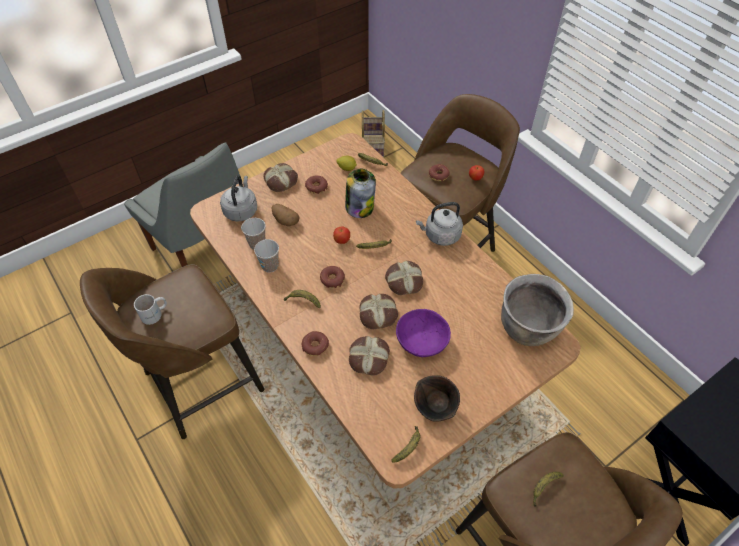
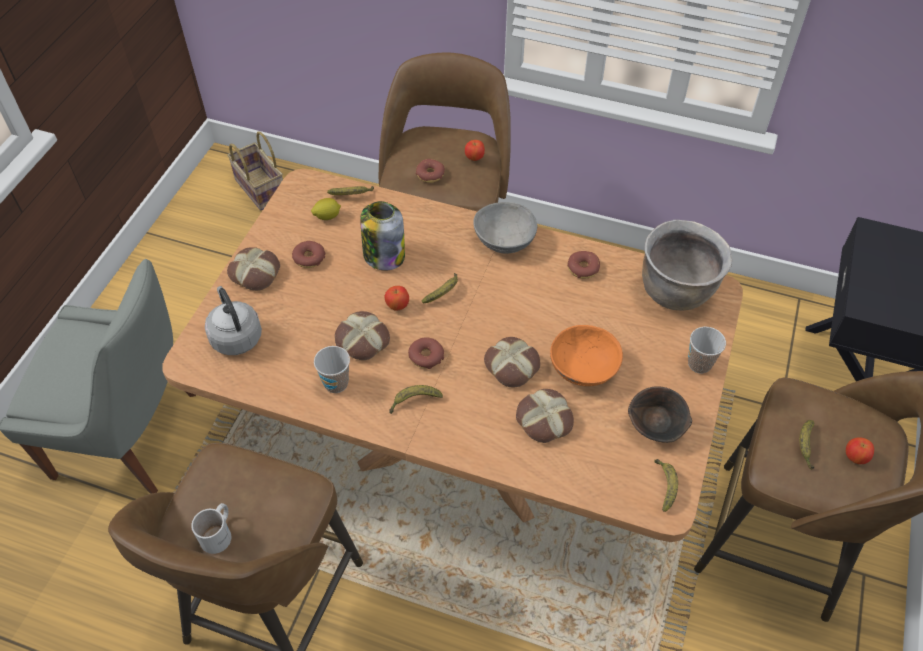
camera: 35 degrees left, 0 degrees up
(257, 244) = (295, 366): cup -> cup (699, 364)
(285, 220) = (305, 319): potato -> none
(315, 346) = (473, 443): donut -> donut (583, 268)
(403, 281) = (508, 313): bread -> bread (361, 340)
(421, 340) = (583, 367): purple bowl -> orange bowl
(440, 235) = (504, 240): grey kettle -> grey bowl
(575, 520) = (855, 457): none -> apple

